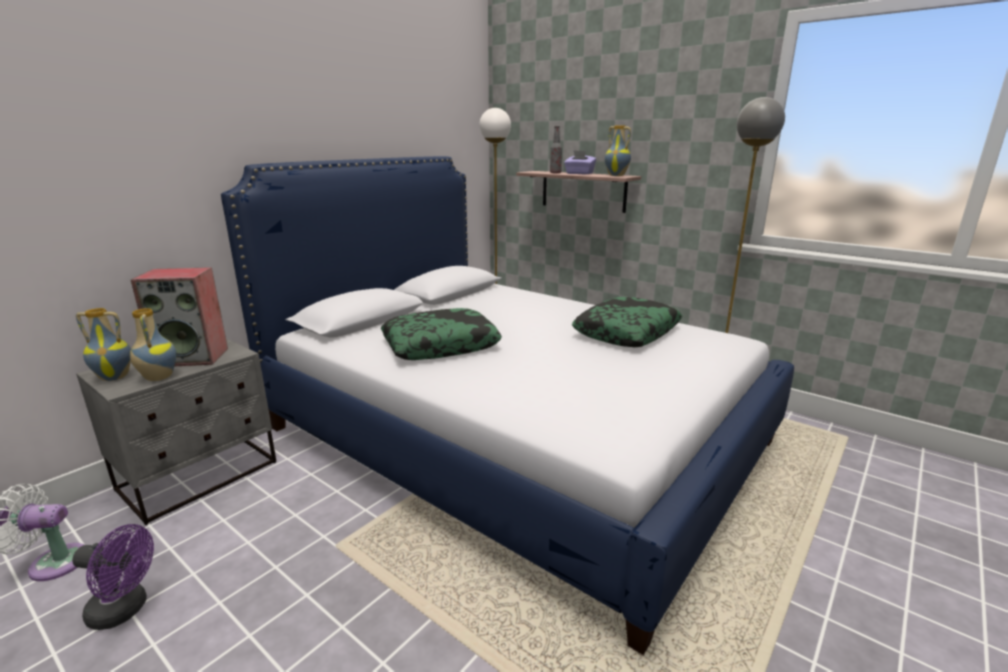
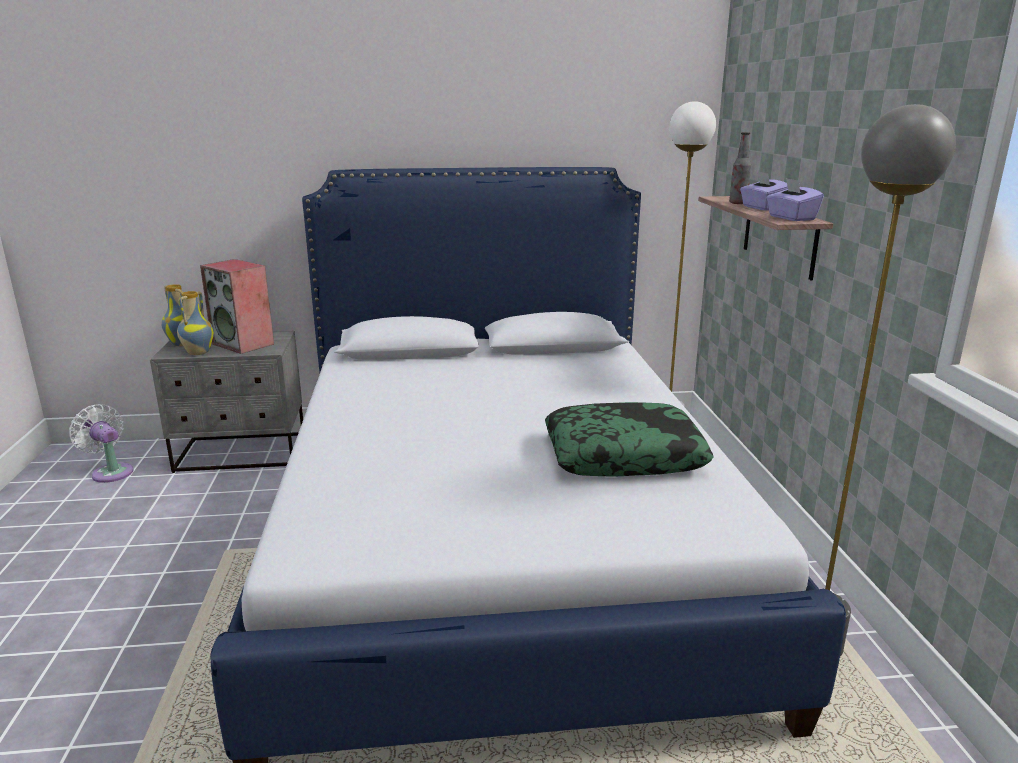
camera: 45 degrees right, 0 degrees up
(125, 610) = (92, 520): purple fan -> none
(440, 345) = (410, 396): pillow -> none
(617, 175) = (791, 218): vase -> purple tissue box

